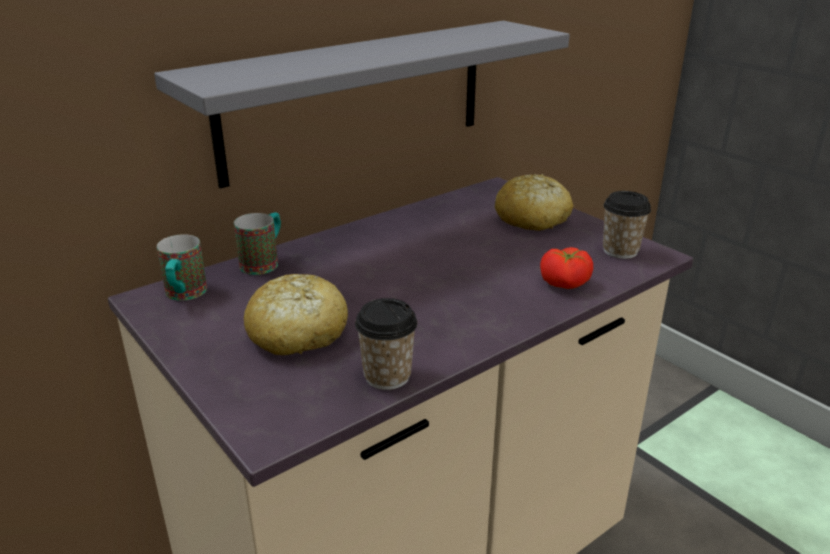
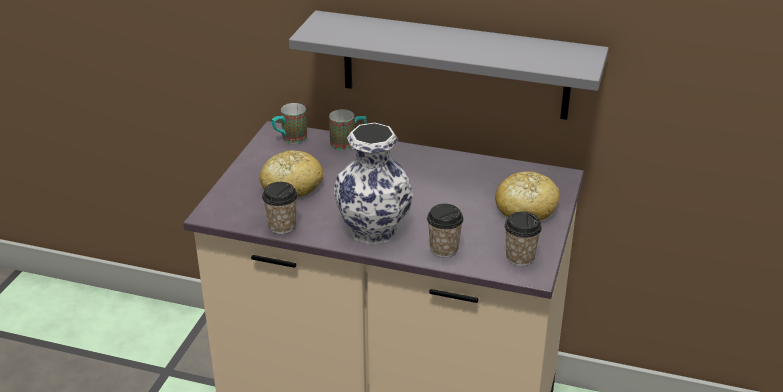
camera: 55 degrees right, 5 degrees up
(478, 311) = (375, 230): none -> vase
(565, 284) = (444, 249): tomato -> cup

